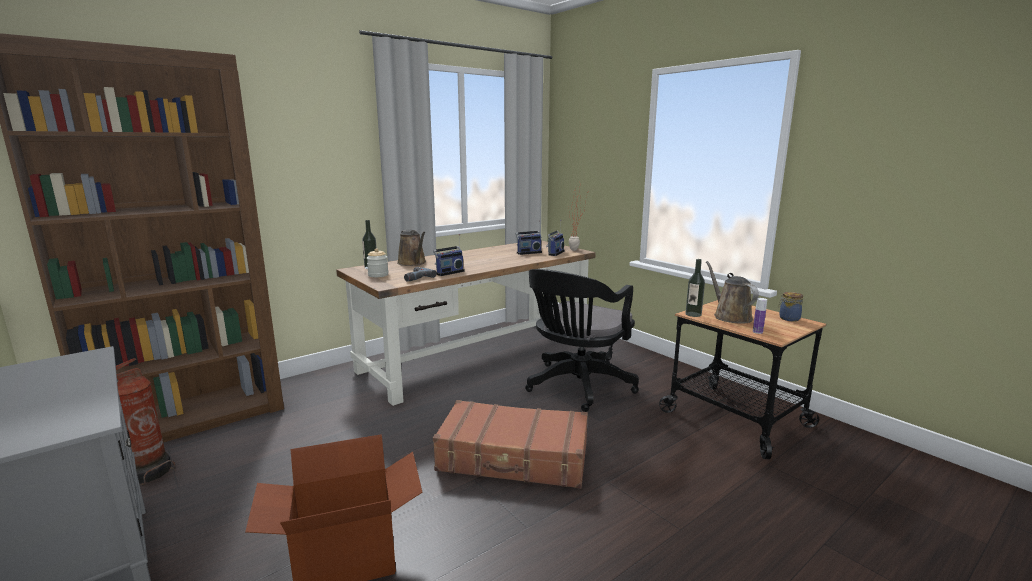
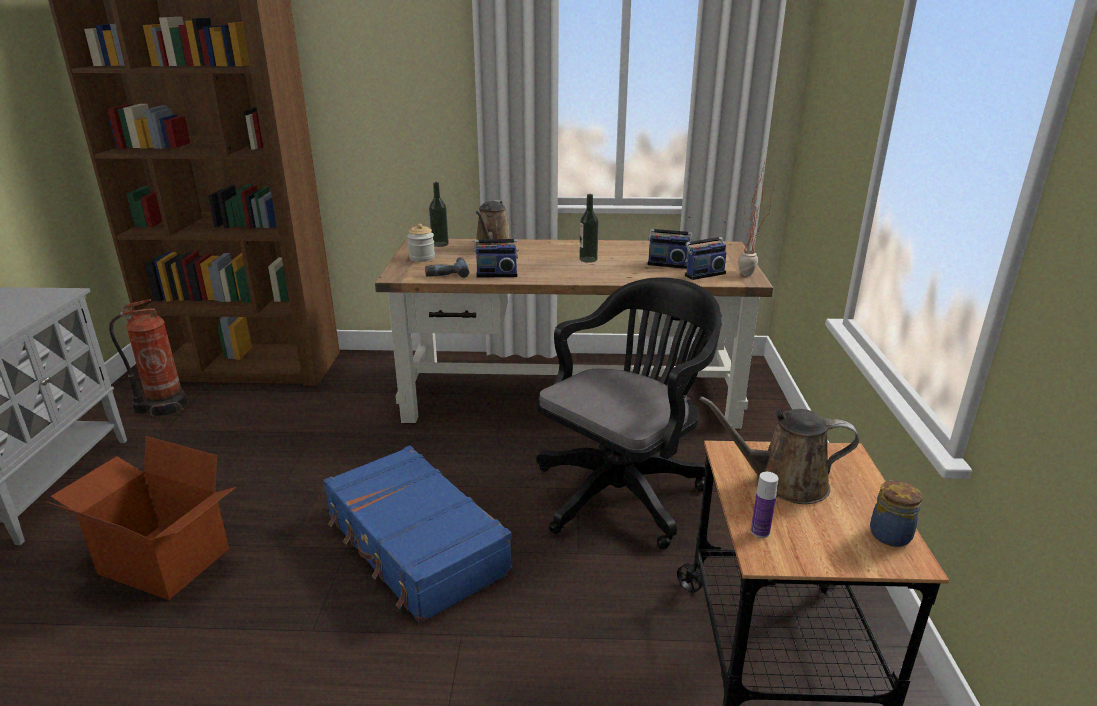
camera: 40 degrees right, 10 degrees up
(513, 458) = (415, 546): brown suitcase -> blue suitcase
(577, 387) = (624, 491): black office chair -> black office chair turned 150 degrees clockwise
(693, 314) = (728, 453): bottle -> bottle (588, 259)
(730, 316) = (783, 482): brown watering can -> brown watering can turned 105 degrees counterclockwise

